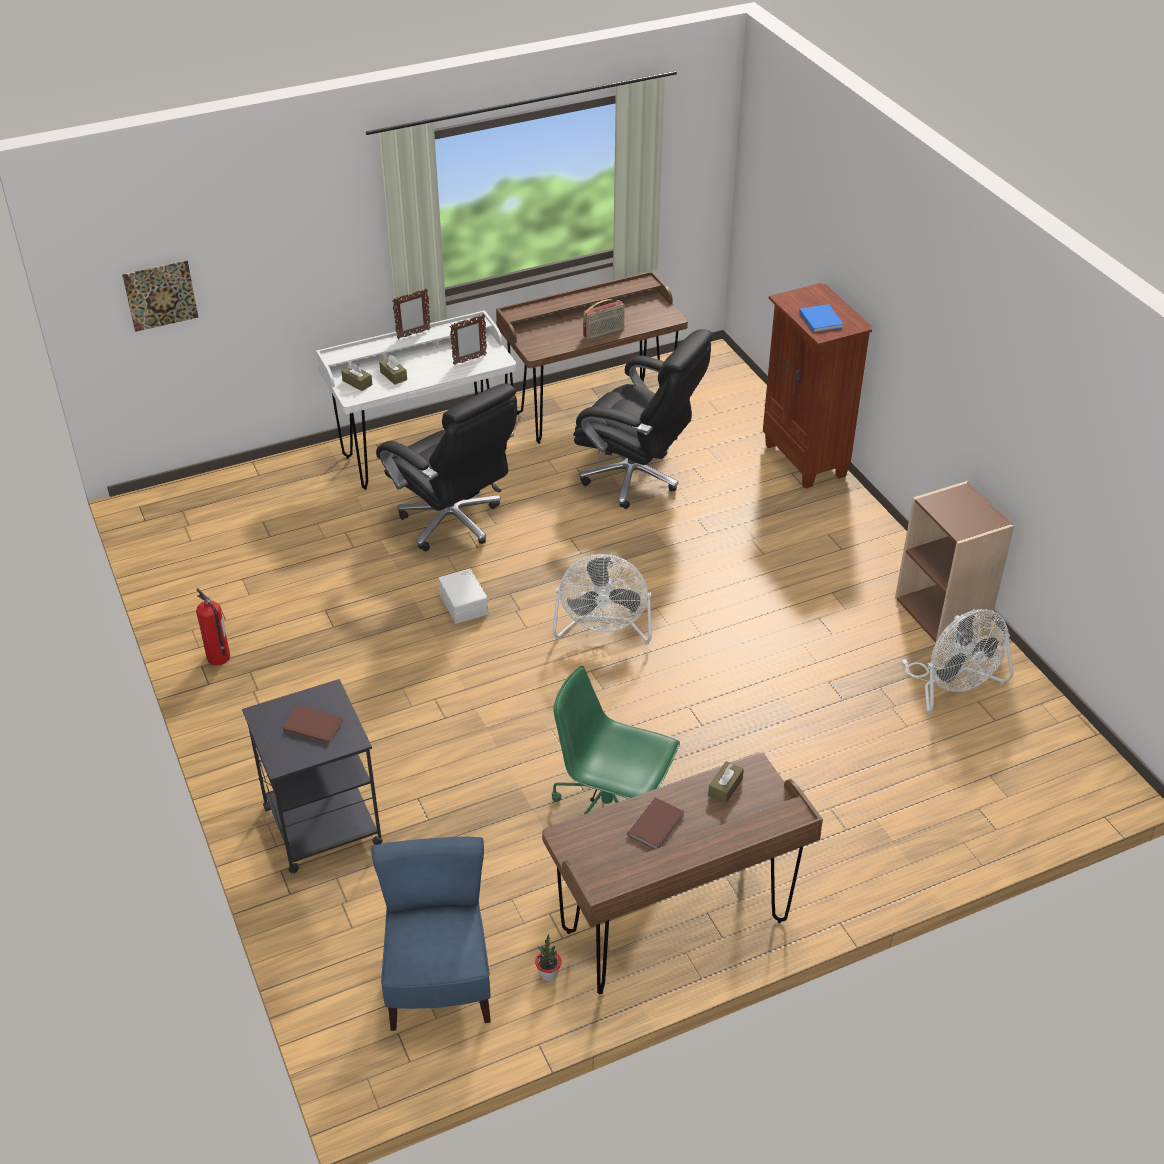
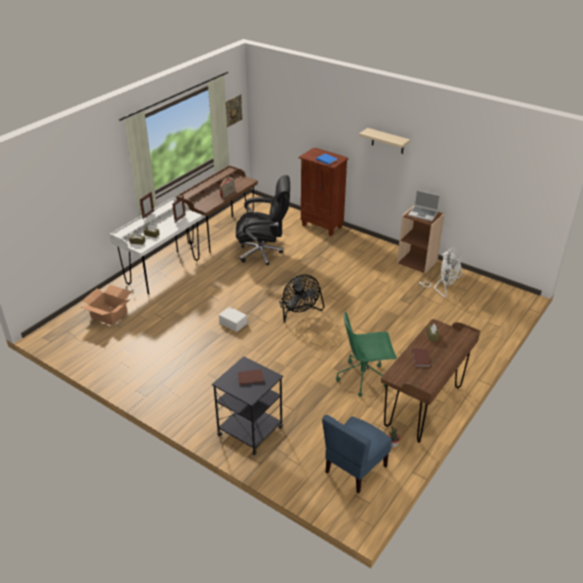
camera: 30 degrees left, 5 degrees down
(160, 295) = (37, 222): picture -> picture (233, 111)
(219, 657) = (140, 384): fire extinguisher -> none
(271, 505) = (109, 314): none -> cardboard box
(439, 985) = (355, 469): blue chair -> blue chair turned 105 degrees counterclockwise
(455, 525) = (202, 294): black office chair -> none
(600, 628) = (297, 312): white fan -> black fan
(942, 319) = (387, 141): none -> beige shelf
(964, 510) = (423, 214): none -> laptop

